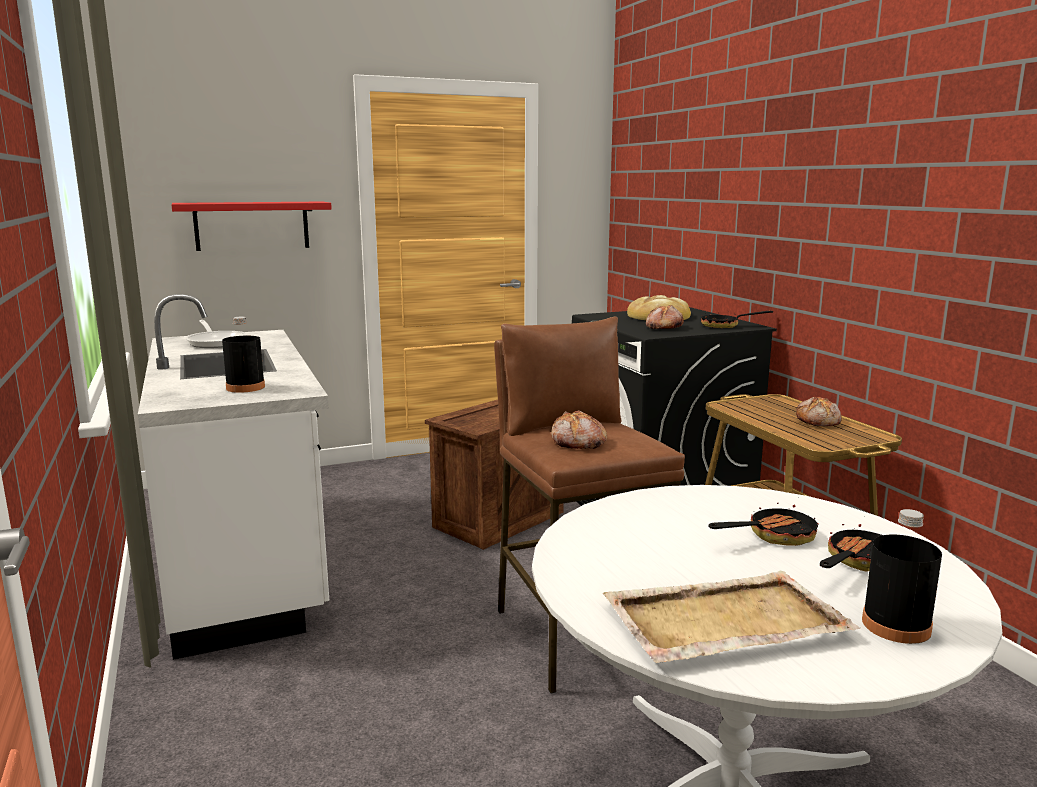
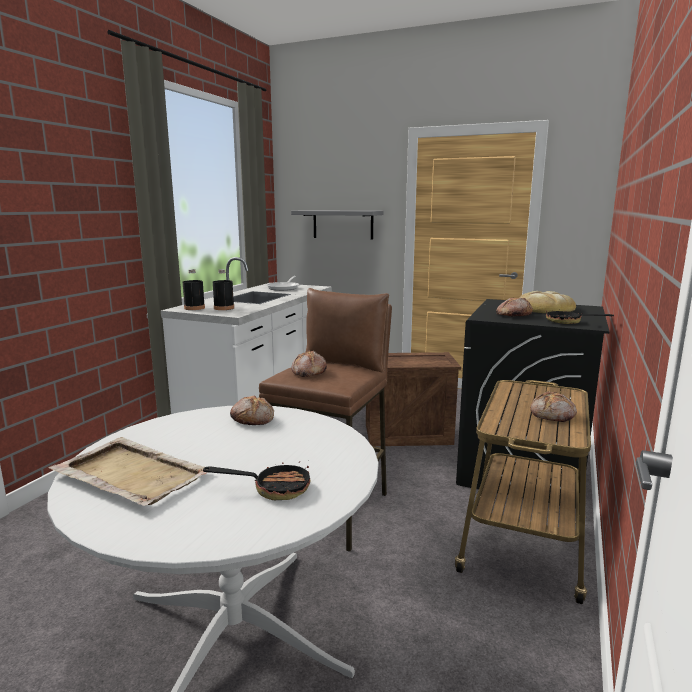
camera: 45 degrees right, 0 degrees up
(252, 225) = (343, 224): red shelf -> grey shelf
(638, 516) = (253, 419): none -> bread
(773, 536) = (278, 456): frying pan -> none
(896, 625) = (182, 521): black bottle -> black bottle (194, 308)

